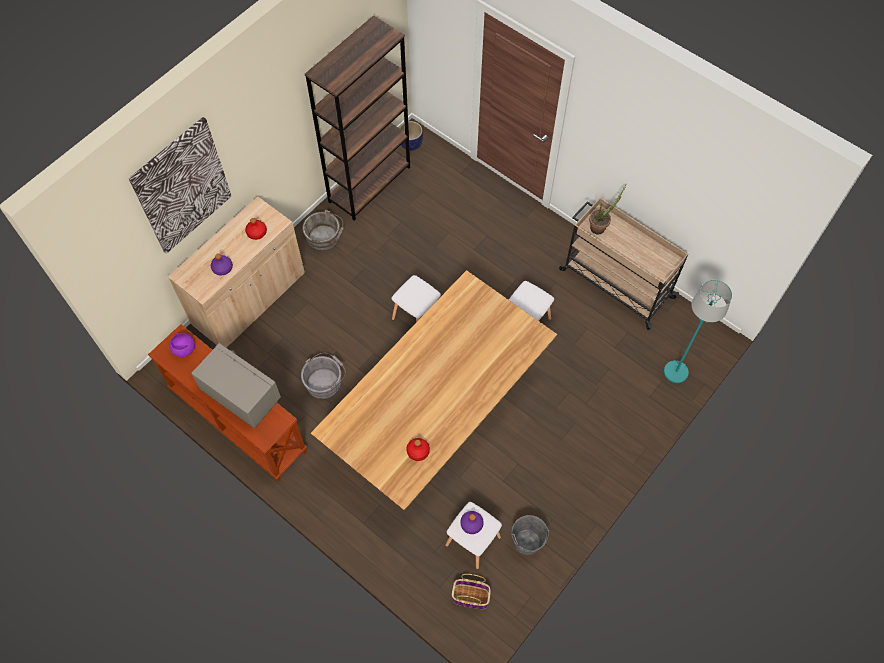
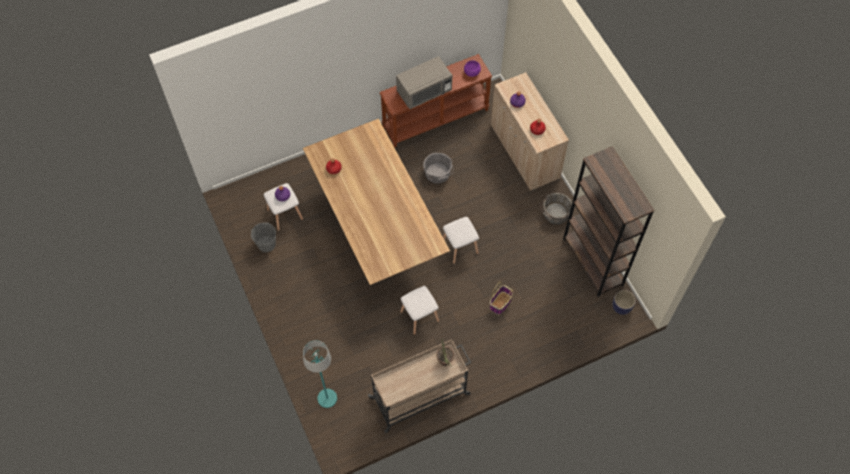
camera: 115 degrees right, 0 degrees up
(182, 186) = (552, 58): picture -> none
(471, 596) = (253, 199): basket -> basket (500, 303)

